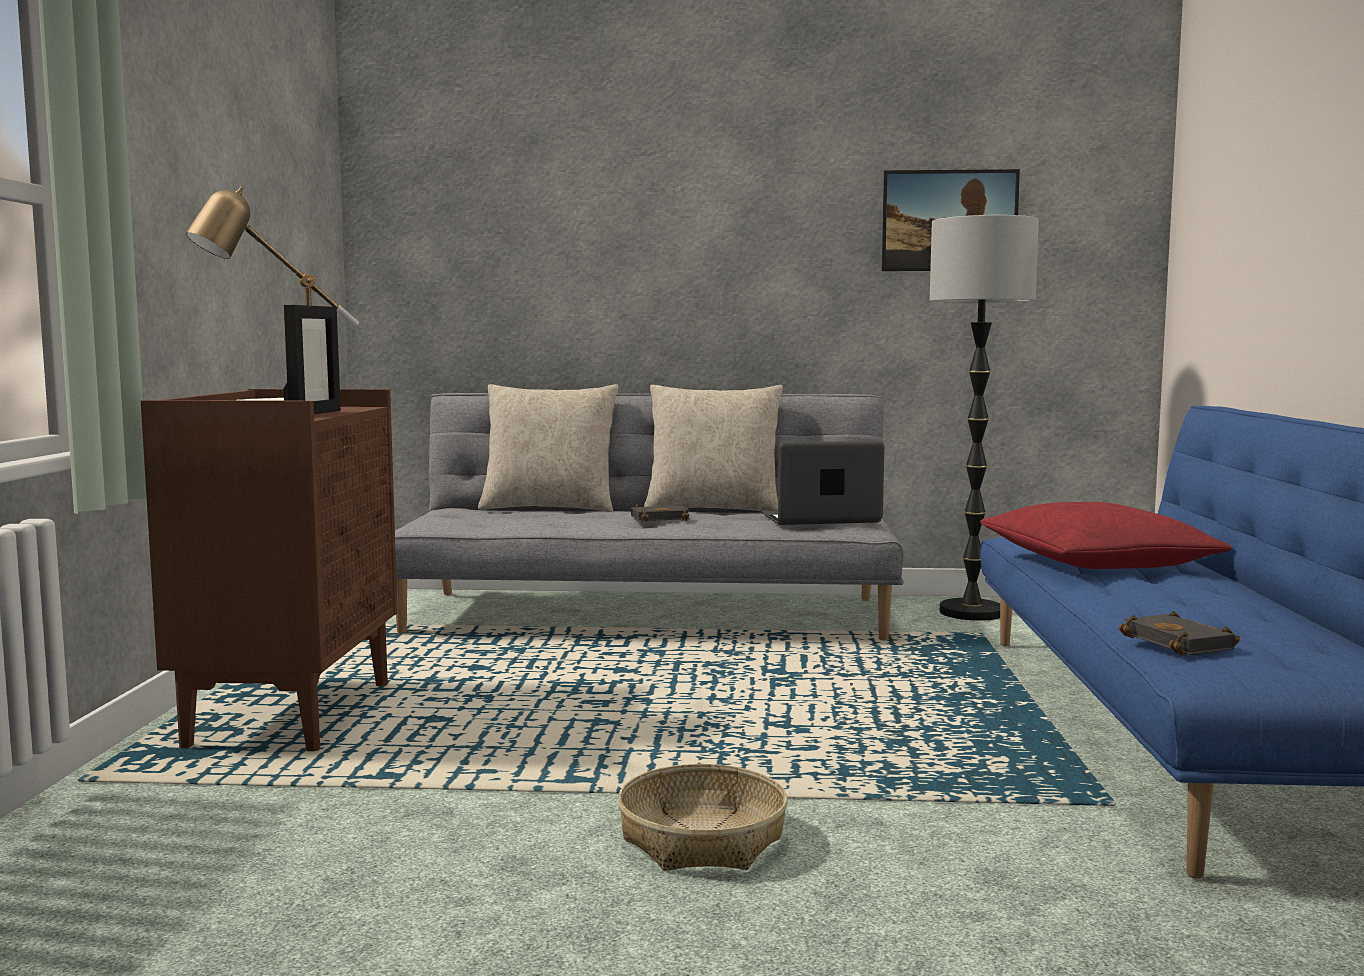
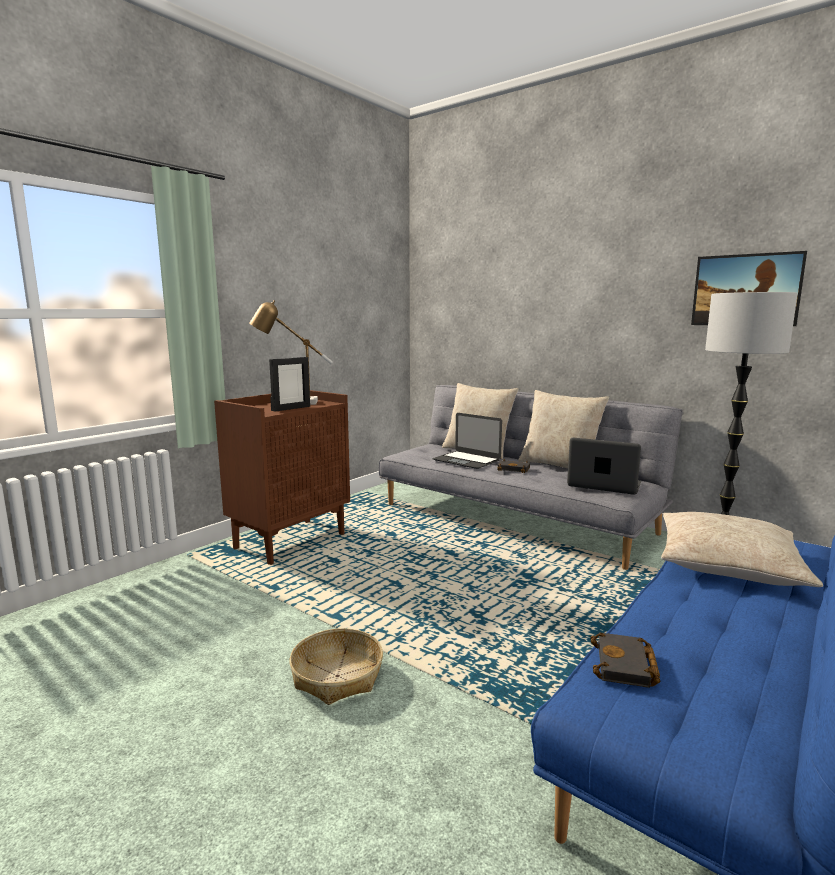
camera: 35 degrees right, 5 degrees up
(561, 517) = (466, 460): none -> laptop
(1096, 561) = (728, 563): red pillow -> beige pillow

